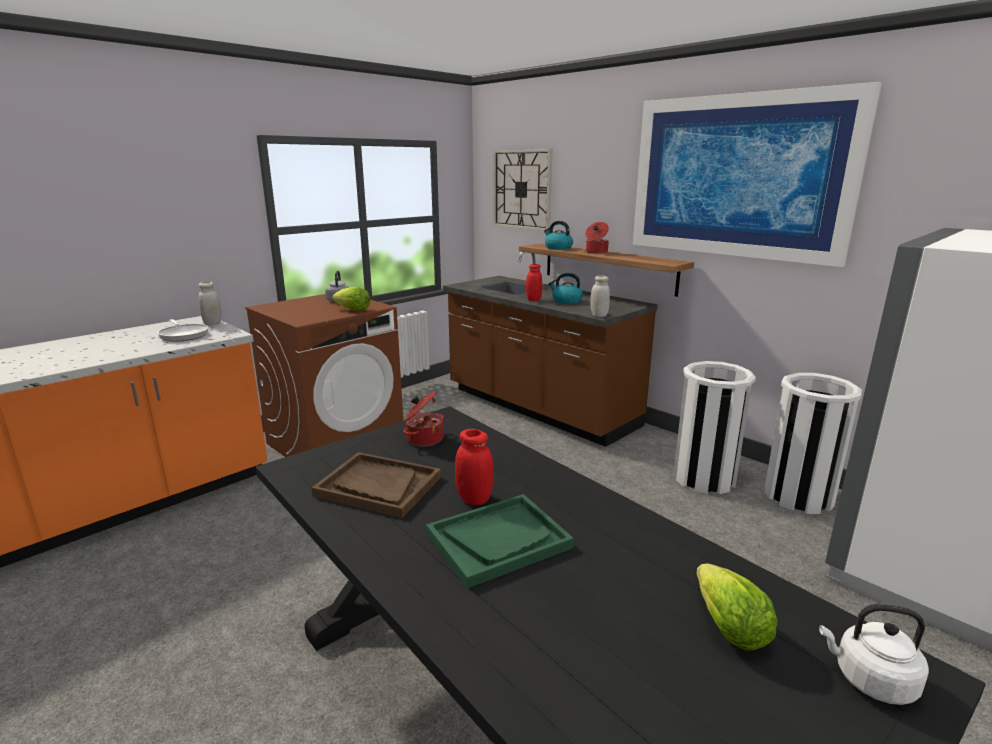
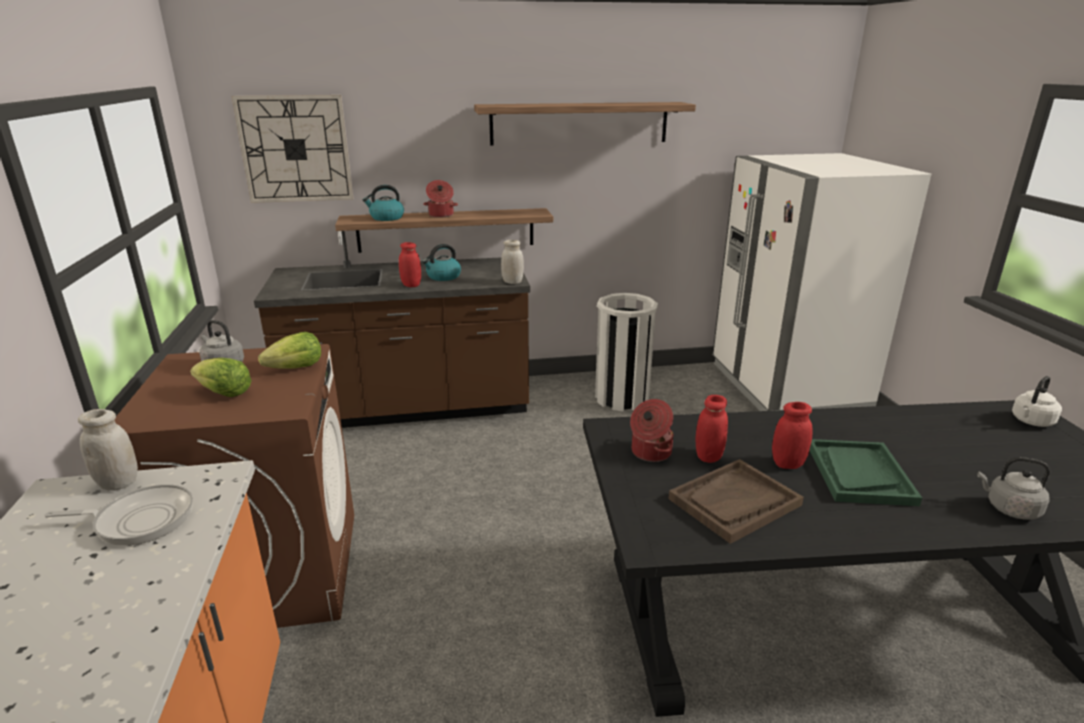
camera: 55 degrees left, 5 degrees up
(445, 461) = (708, 456): none -> red jar
(530, 663) = (1009, 509): none -> grey kettle
(729, 628) = (984, 437): lettuce -> lettuce (225, 393)
(738, 177) = (579, 123): picture -> shelf
(798, 496) = (678, 380): white trash can -> none

